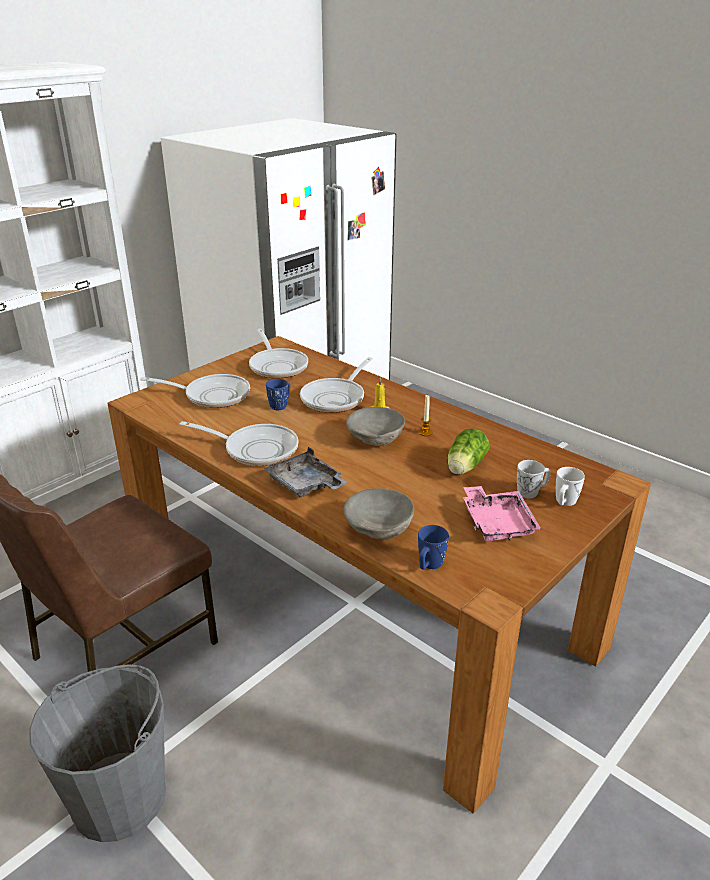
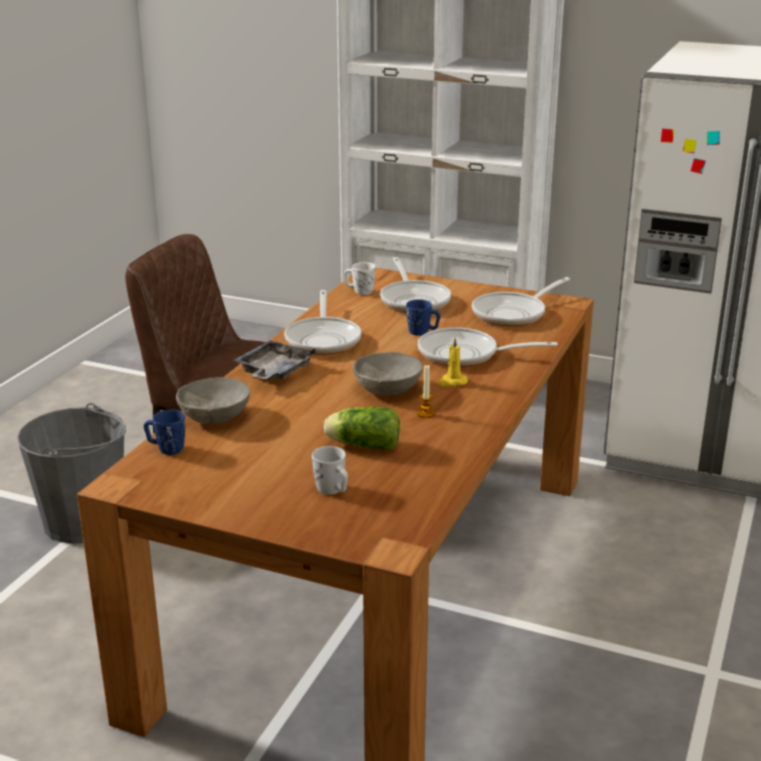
camera: 70 degrees right, 5 degrees down
(497, 523) = (256, 476): pink tray -> none
(564, 502) = (322, 513): white mug -> white mug (359, 291)

